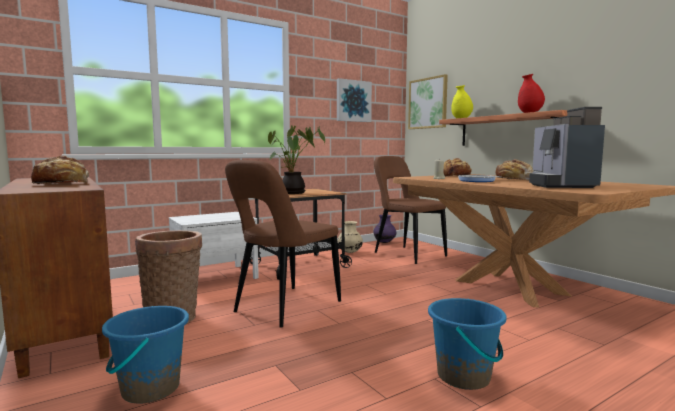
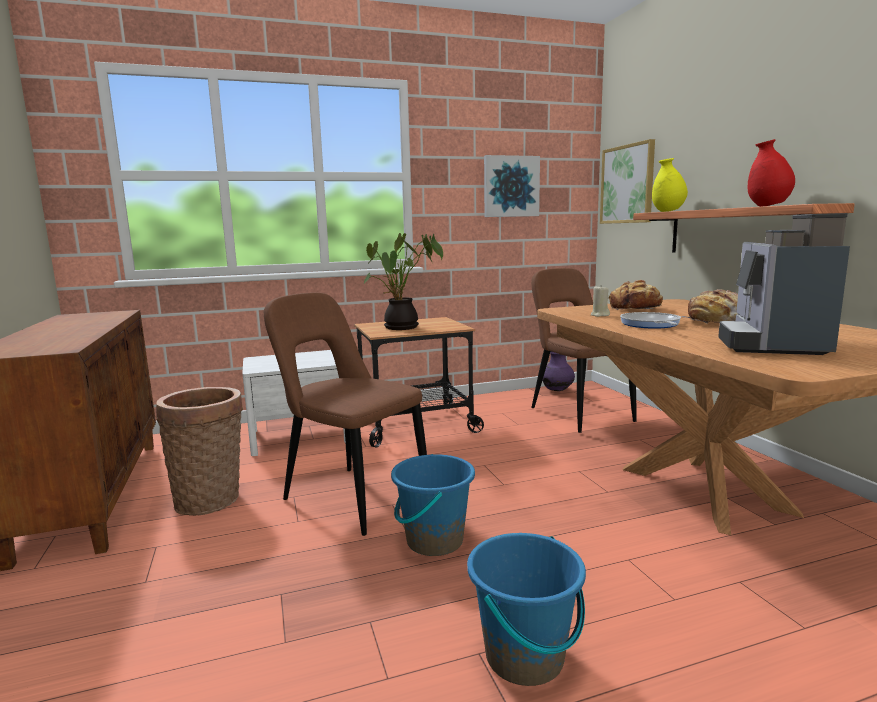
camera: 15 degrees right, 5 degrees up
(61, 184) = (65, 334): bread -> none
(150, 388) = (117, 609): blue bucket -> blue bucket (434, 541)
(284, 308) = (351, 497): brown chair -> brown chair turned 75 degrees clockwise
(349, 252) = (497, 405): beige vase -> none

